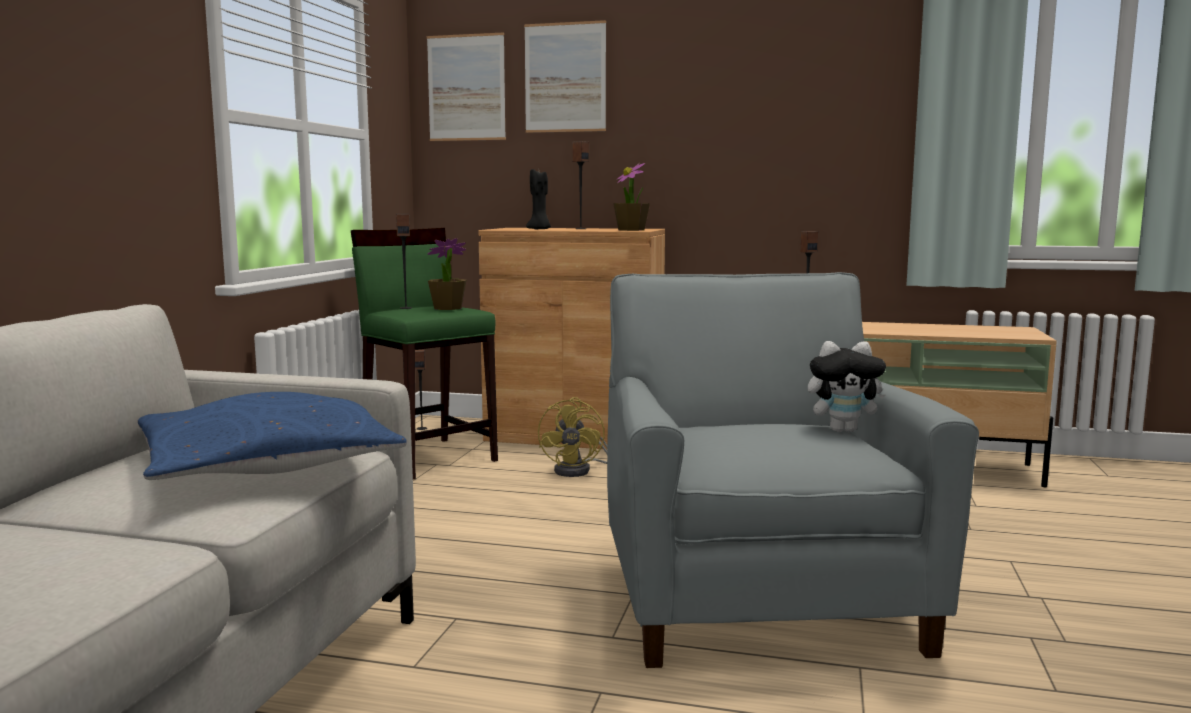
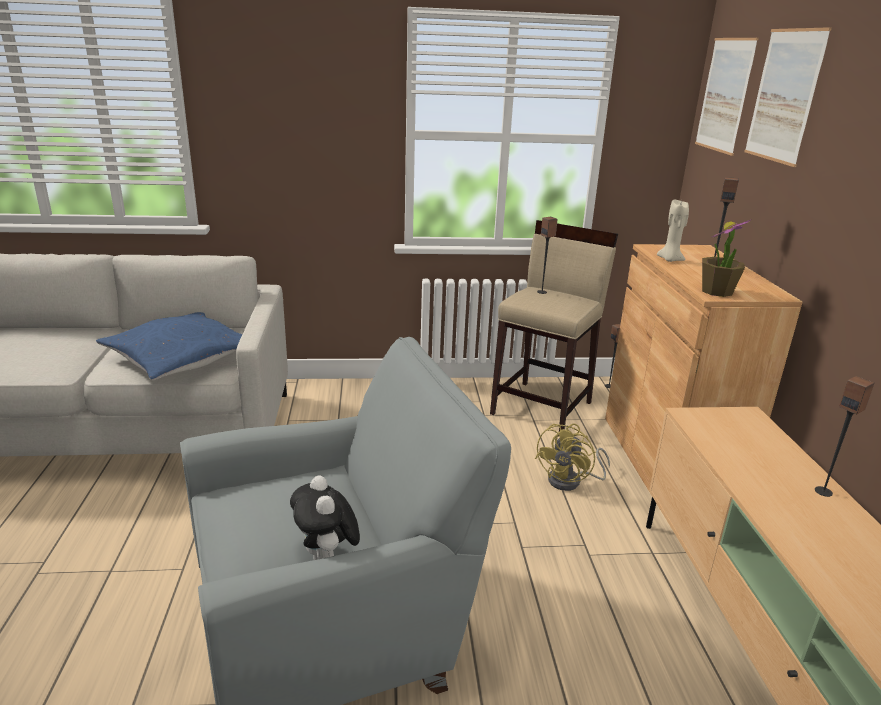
camera: 70 degrees right, 15 degrees up
(429, 457) = (543, 408): green stool -> beige stool
(447, 308) = (556, 304): potted plant -> none
(539, 229) = (670, 260): black candle -> beige candle
(579, 470) = (571, 481): yellow fan -> yellow fan turned 45 degrees counterclockwise

